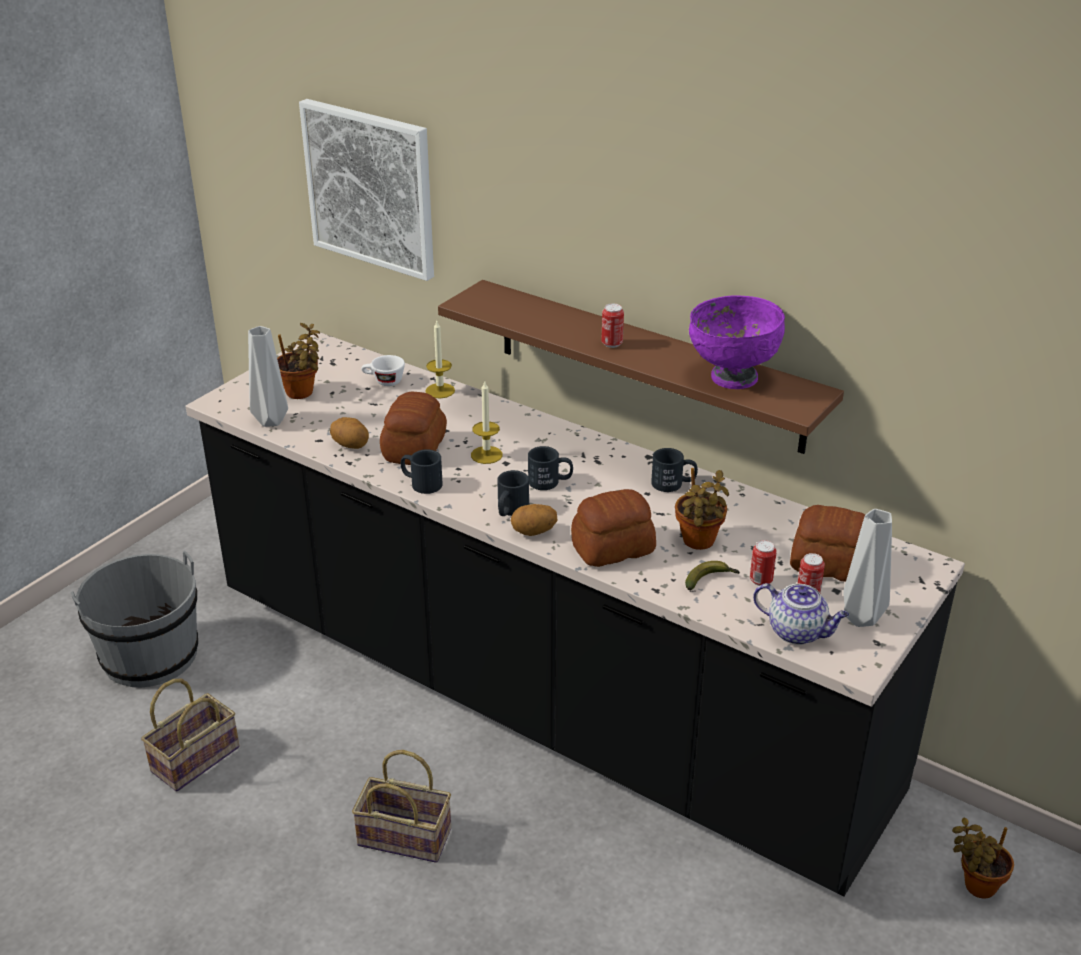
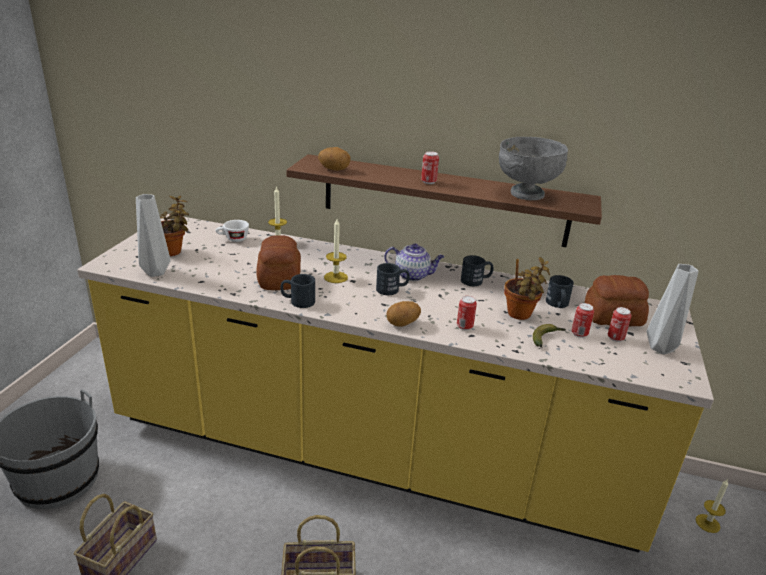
camera: 20 degrees left, 5 degrees down
(351, 445) = (229, 282): potato -> potato (334, 169)
(370, 188) = (212, 94): picture -> none
(510, 510) = (376, 311): black mug -> black mug (557, 304)
(540, 694) = (373, 451): black counter -> yellow counter
(611, 548) = (464, 326): bread -> can
(732, 377) = (526, 194): purple bowl -> grey bowl
(798, 632) = (630, 364): teapot -> teapot (413, 275)
(976, 885) = (707, 523): potted plant -> candle

